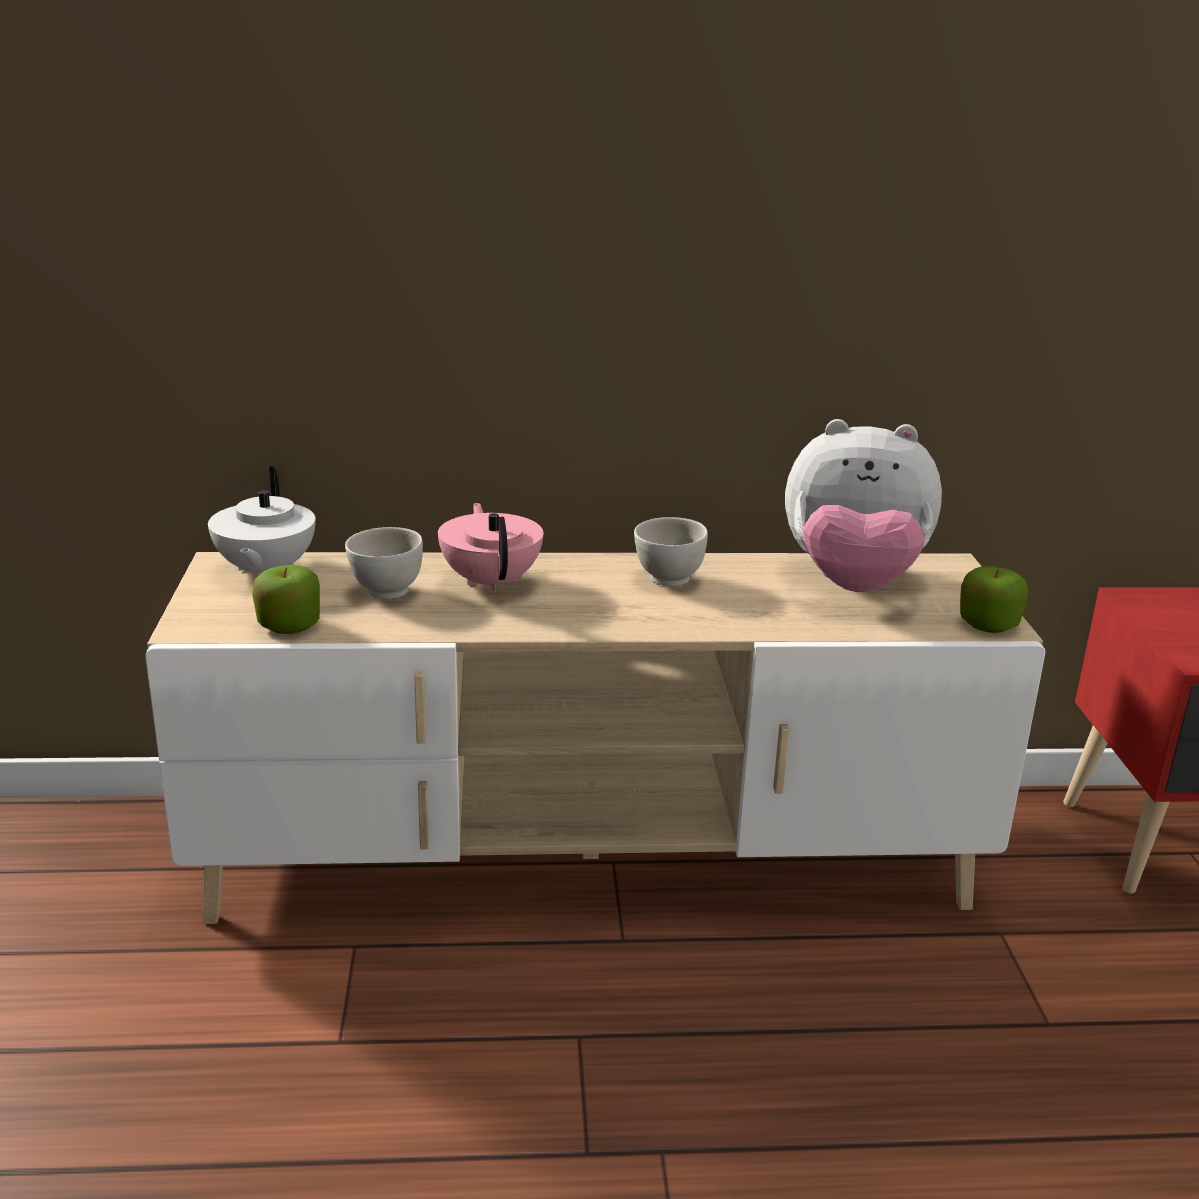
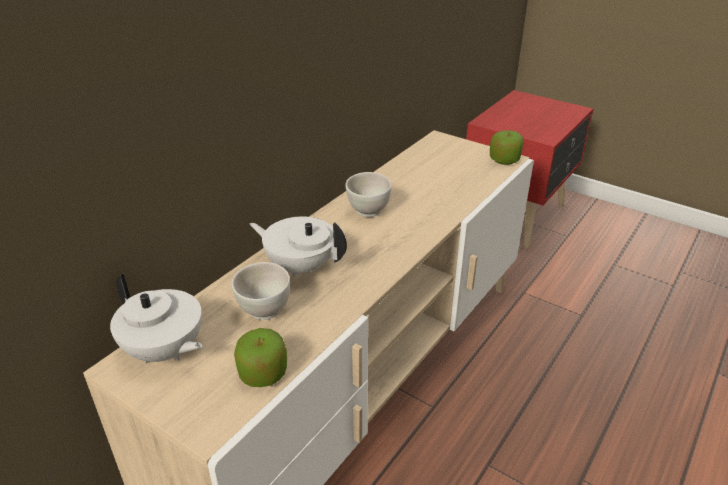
camera: 50 degrees left, 10 degrees up
(491, 581) = (300, 266): pink teapot -> white teapot
(853, 584) = (432, 169): plush toy -> none

